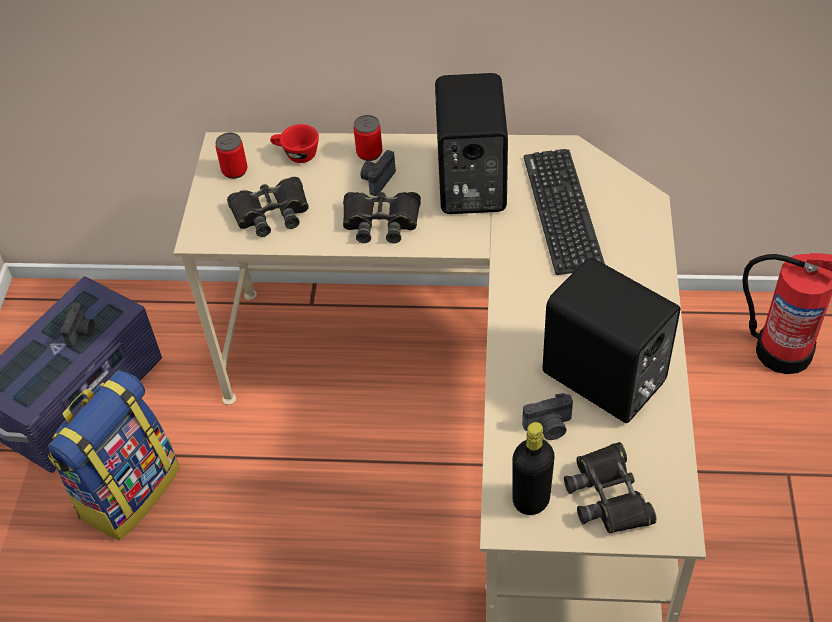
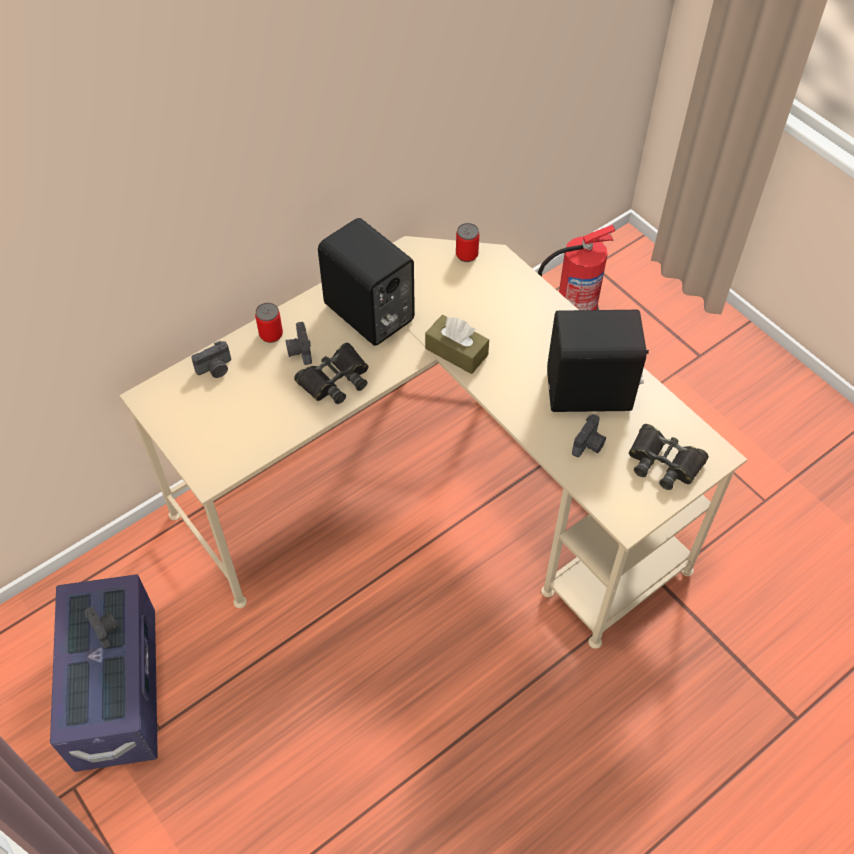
camera: 45 degrees left, 5 degrees up
(128, 490) = (231, 724): backpack -> none
(234, 170) = (179, 410): can -> can (466, 254)
(271, 212) = (245, 424): black binoculars -> none
(296, 155) = (215, 369): red cup -> camera
(513, 263) = (456, 352): none -> brown tissue box
(531, 500) = (625, 497): black bottle -> none
(562, 211) = (450, 296): keyboard -> none

